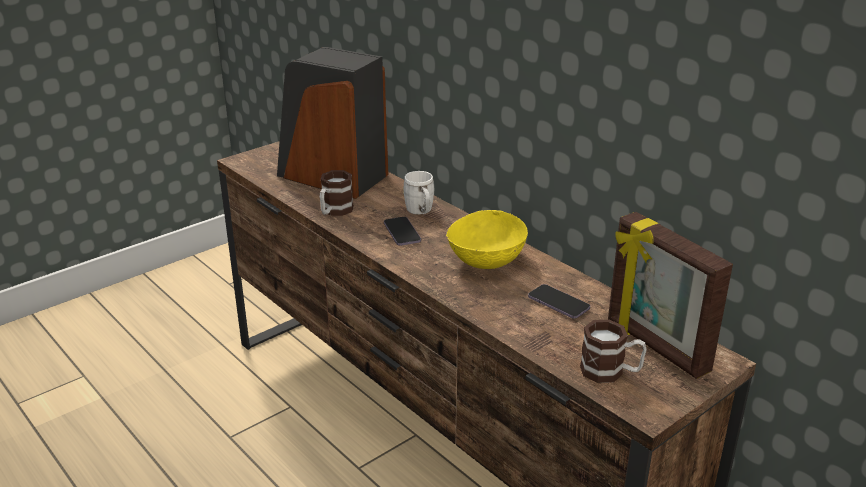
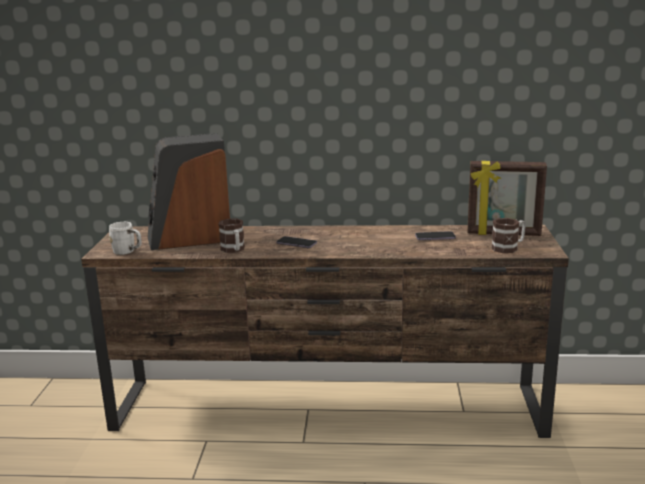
camera: 45 degrees left, 10 degrees down
(420, 212) = (284, 233): white mug -> white mug (127, 252)
(486, 259) = (365, 236): yellow bowl -> none

